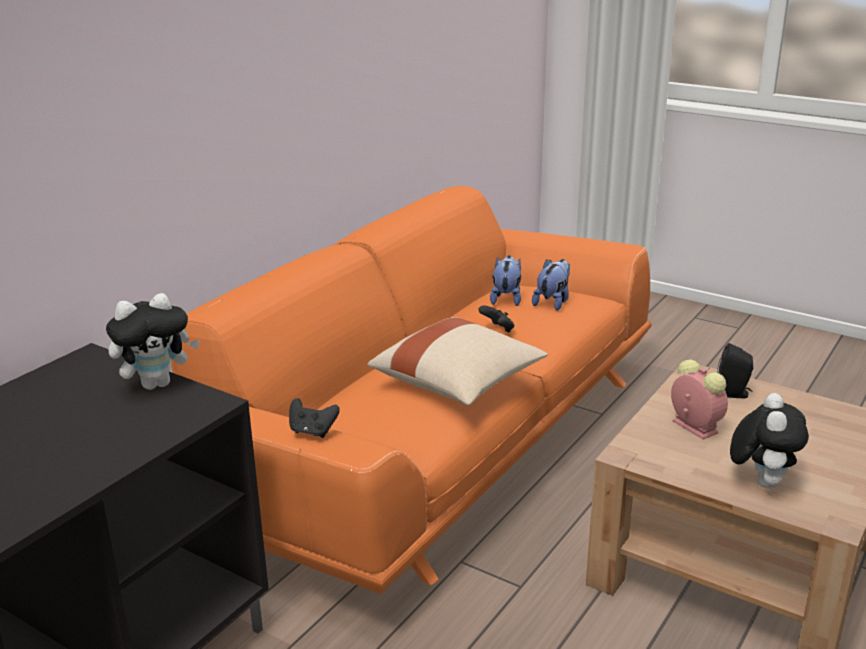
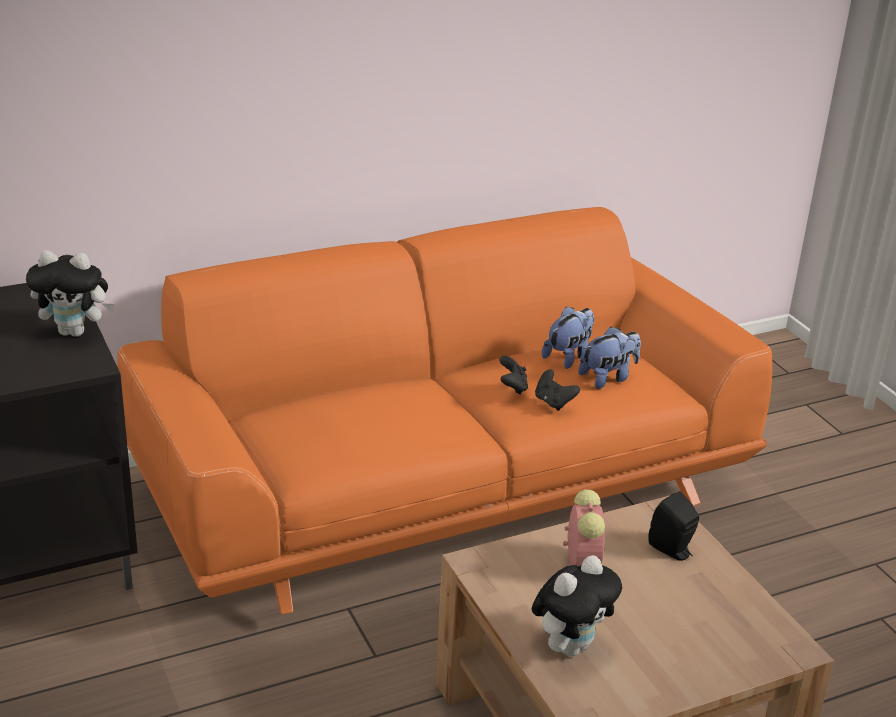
camera: 30 degrees right, 5 degrees up
(312, 431) = (195, 423): black game controller -> black game controller (553, 402)
(458, 383) = (404, 428): beige pillow -> none

